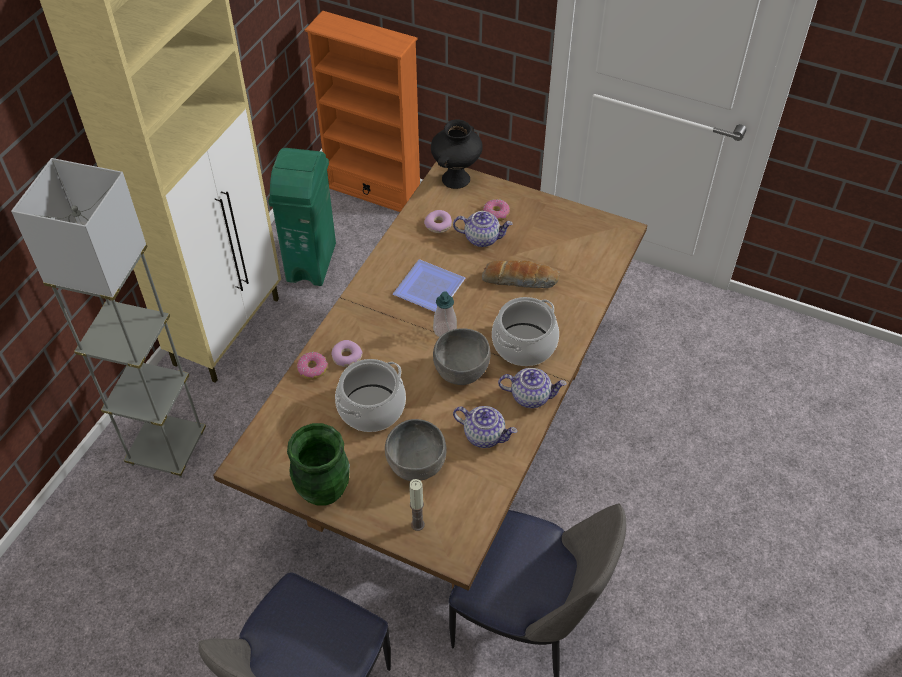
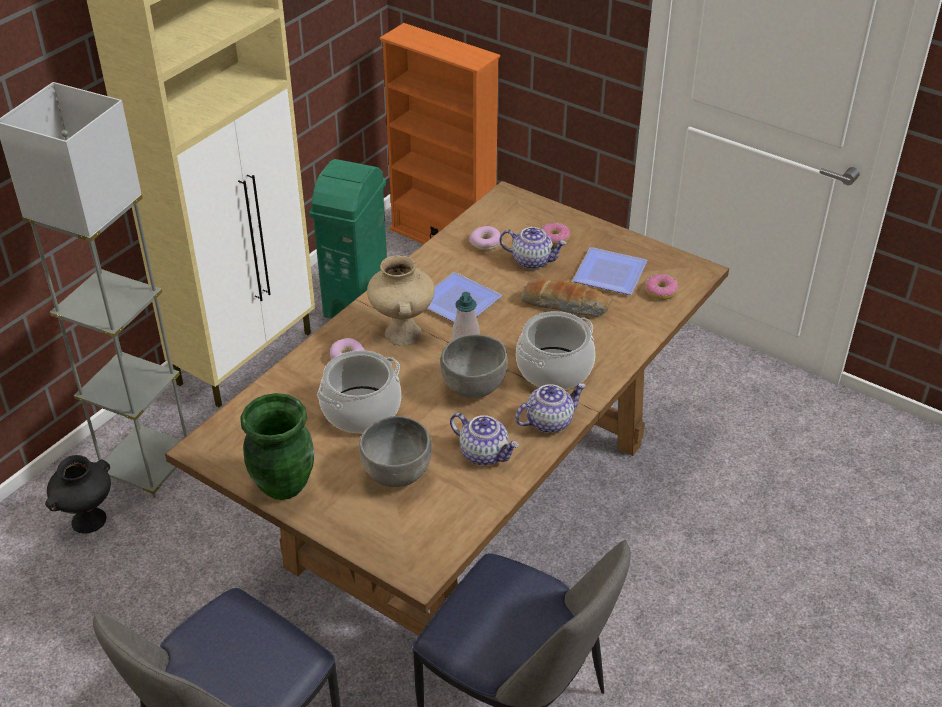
camera: 10 degrees right, 10 degrees down
(312, 369) = (305, 364): donut -> donut (661, 292)
(388, 326) = (402, 333): none -> beige vase
(417, 524) = (382, 533): candle -> none
(456, 179) = (517, 202): black vase -> black vase (89, 521)
(531, 396) = (549, 421): teapot -> teapot turned 45 degrees counterclockwise
(548, 242) = (608, 272): none -> plate

